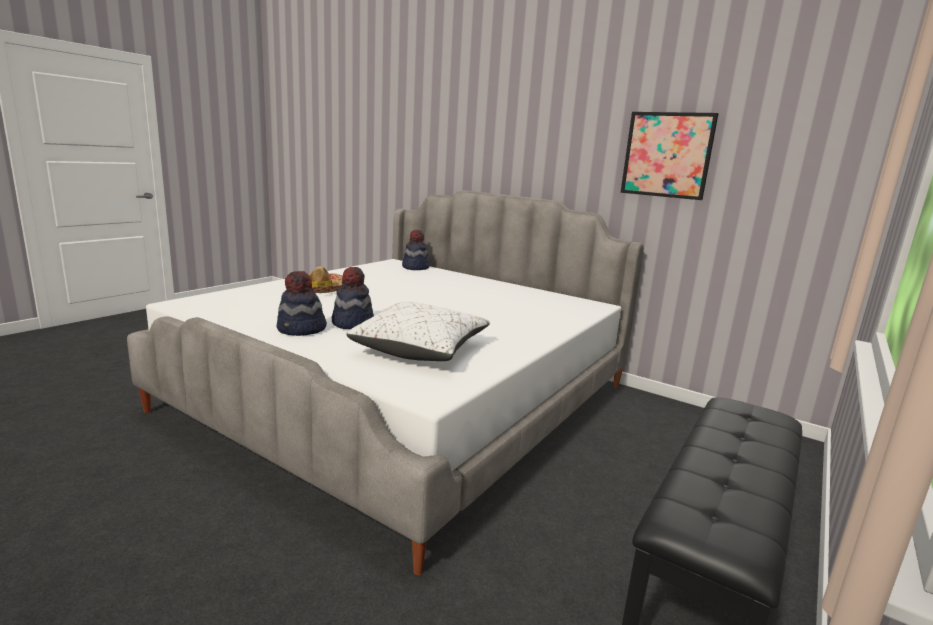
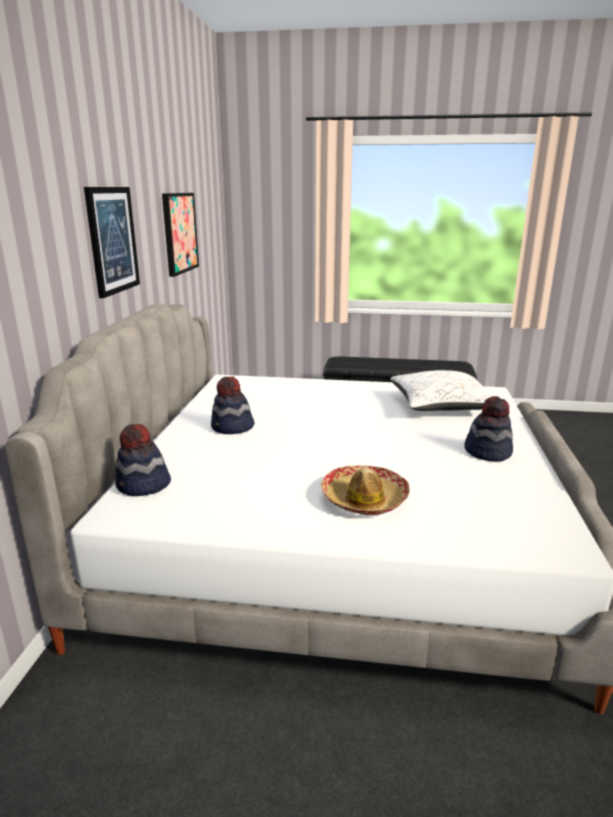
camera: 115 degrees left, 5 degrees up
(352, 323) = (435, 441): hat -> hat (232, 428)
(529, 142) = (112, 240): none -> picture

